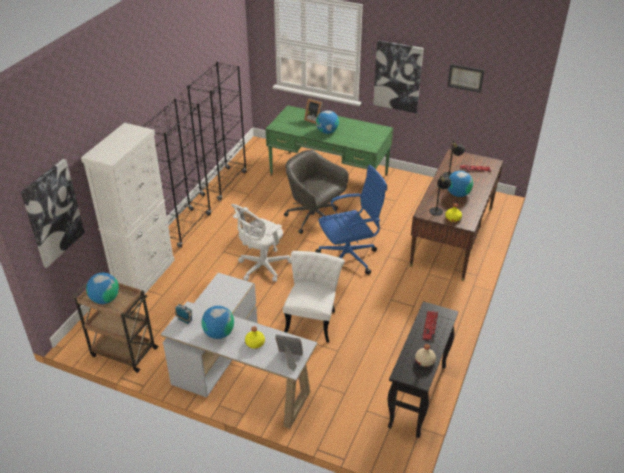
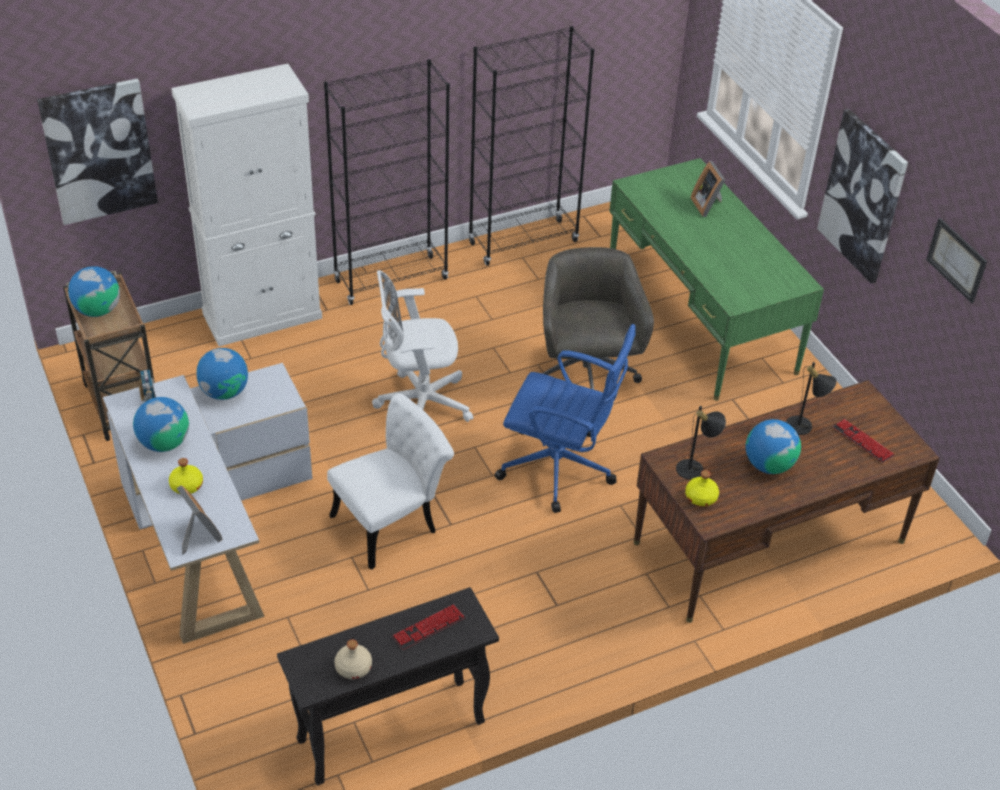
camera: 40 degrees right, 5 degrees up
(327, 131) = (701, 237): globe -> globe (224, 392)

